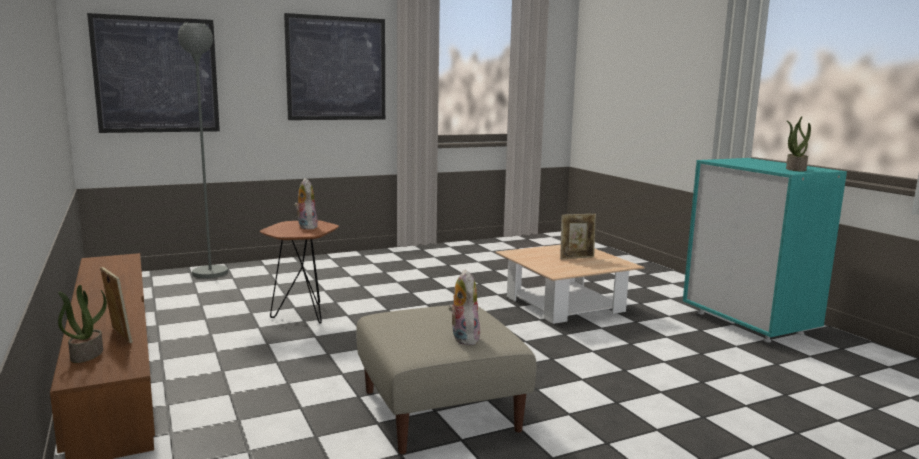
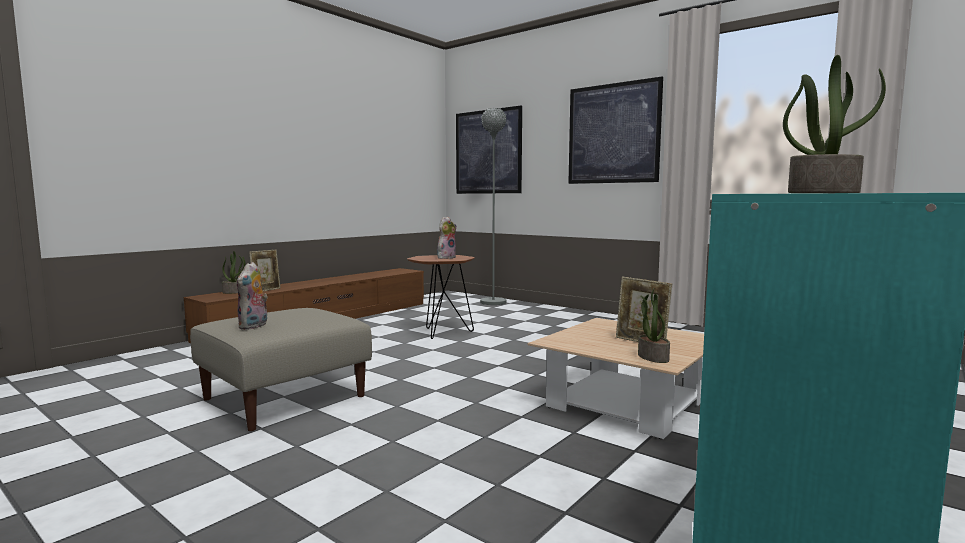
camera: 65 degrees right, 5 degrees down
(463, 338) = (254, 326): plush toy -> plush toy turned 135 degrees clockwise
(612, 263) = (652, 357): none -> potted plant

